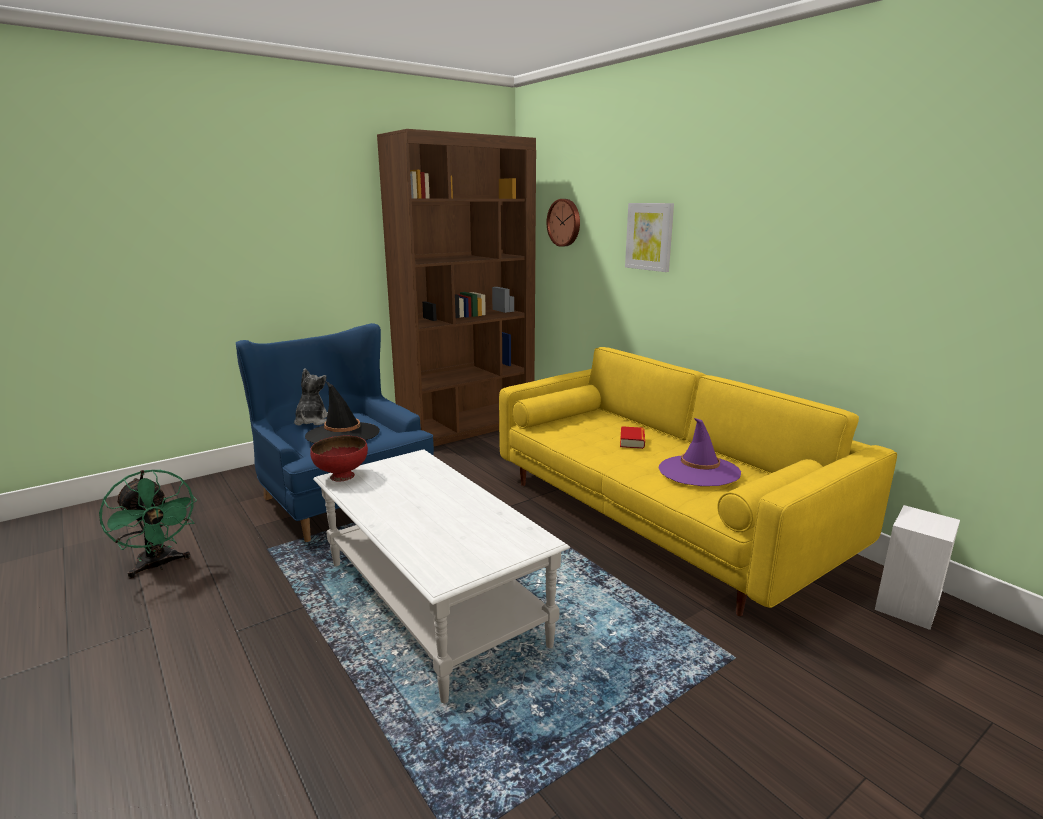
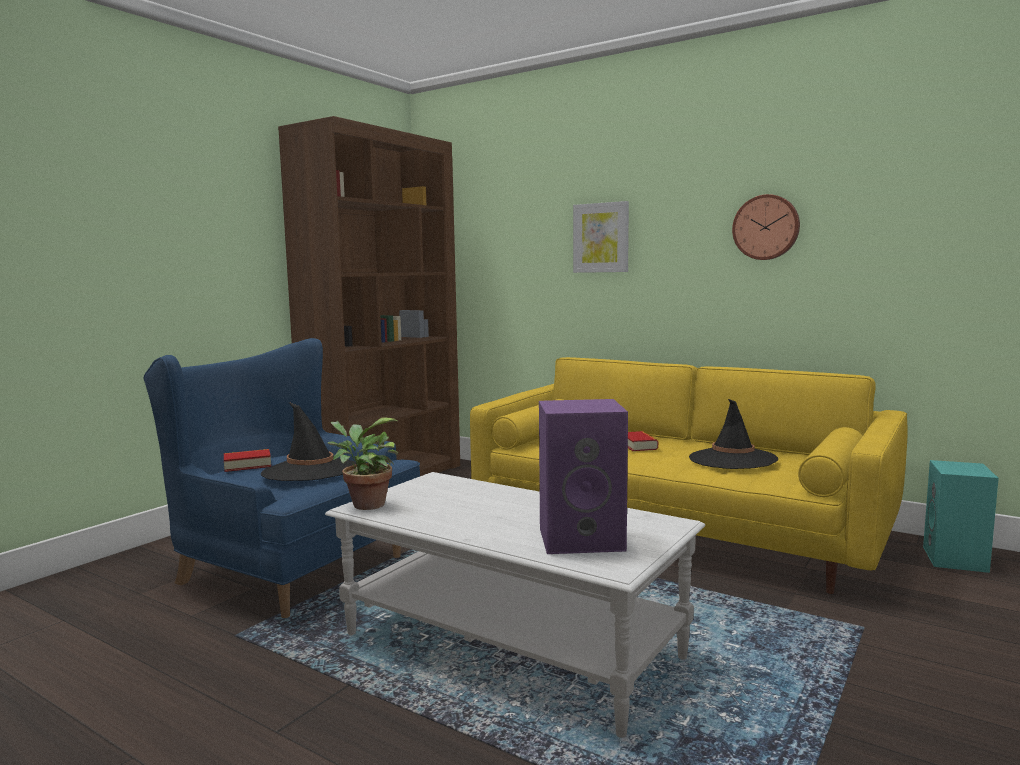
camera: 20 degrees left, 10 degrees down
(159, 565) = (78, 684): green fan -> none
(311, 421) = (247, 465): plush toy -> book
(342, 476) = (364, 504): red bowl -> potted plant
(452, 543) = (583, 538): none -> purple speaker
(565, 222) = (487, 233): wall clock -> wall clock (766, 227)
(698, 471) = (732, 459): purple hat -> black hat
(908, 607) = (956, 560): white speaker -> turquoise speaker

